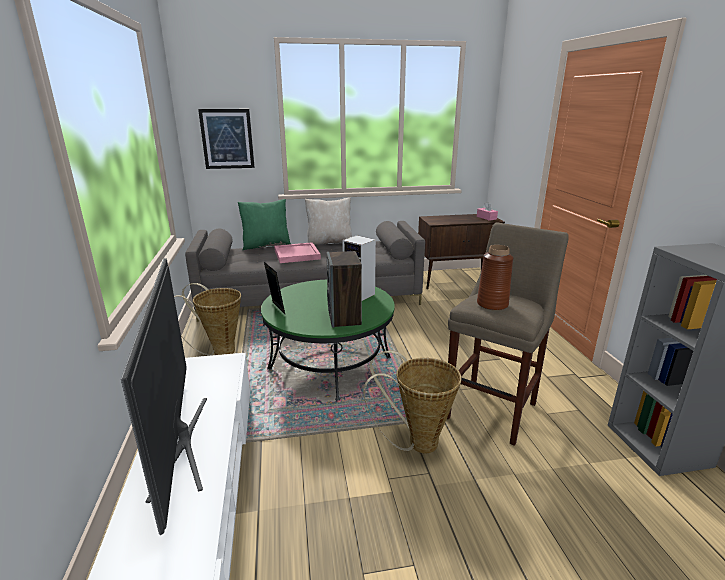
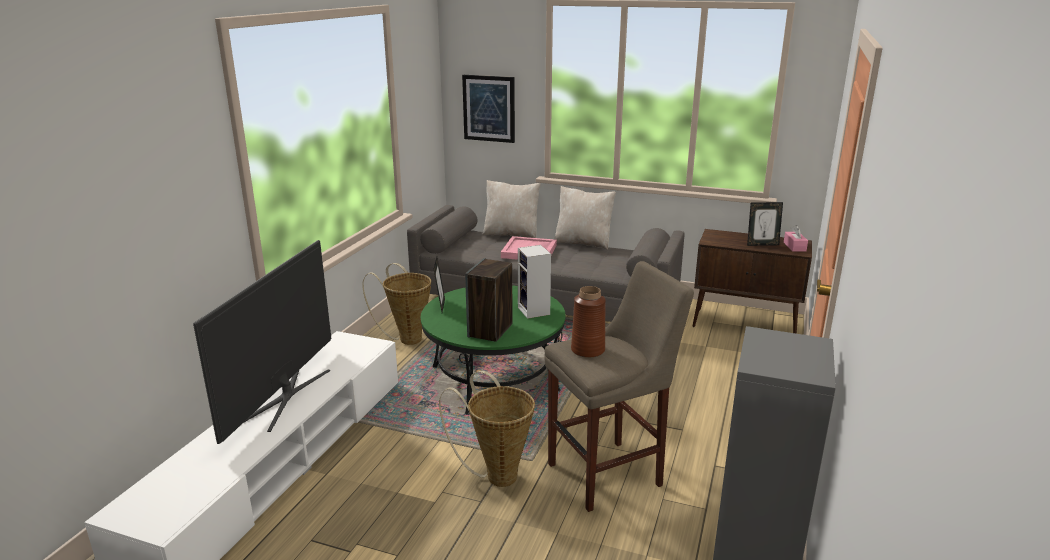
camera: 30 degrees right, 0 degrees up
(266, 245) = (511, 234): green pillow -> beige pillow
(467, 219) = (762, 244): none -> picture frame

